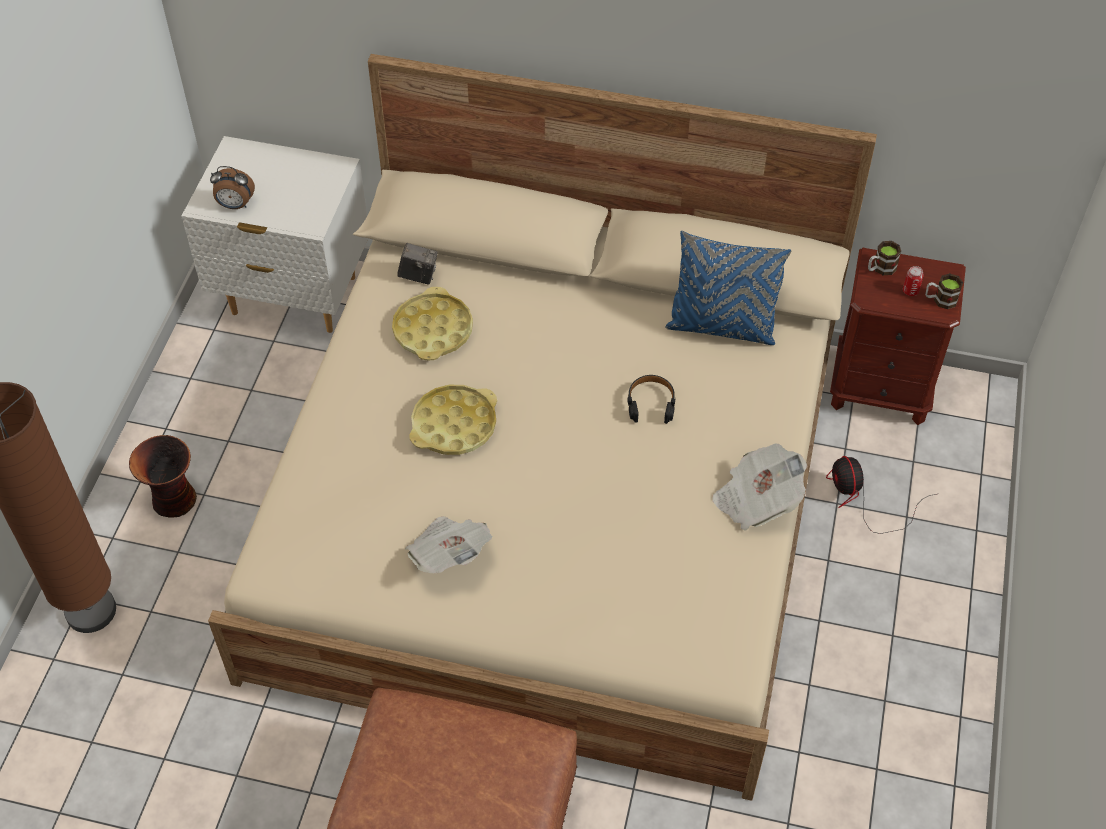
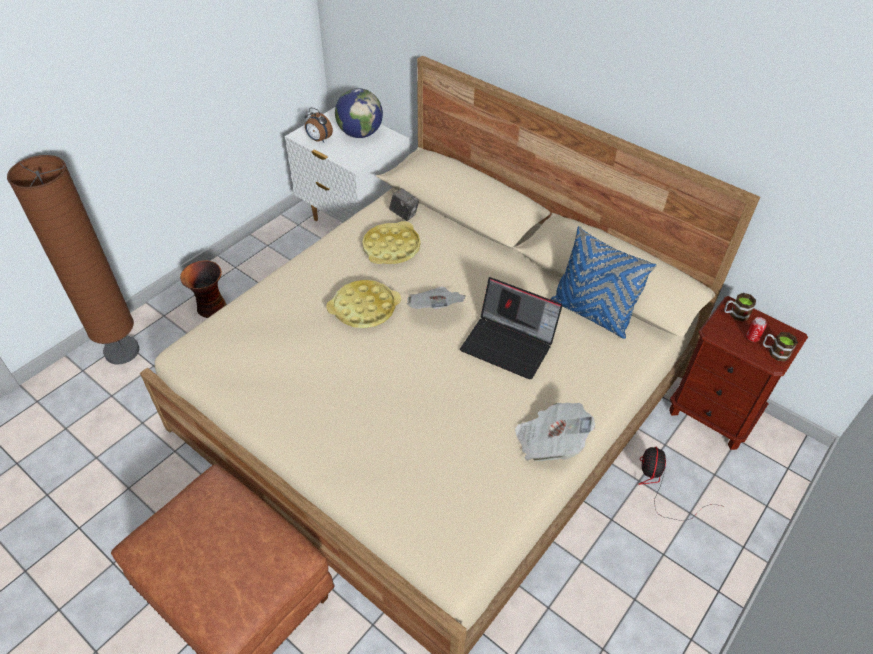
camera: 25 degrees right, 5 degrees down
(287, 175) = (360, 134): none -> globe
(449, 555) = (303, 389): newspaper -> newspaper (435, 309)
(651, 403) = (509, 344): black headphones -> laptop

